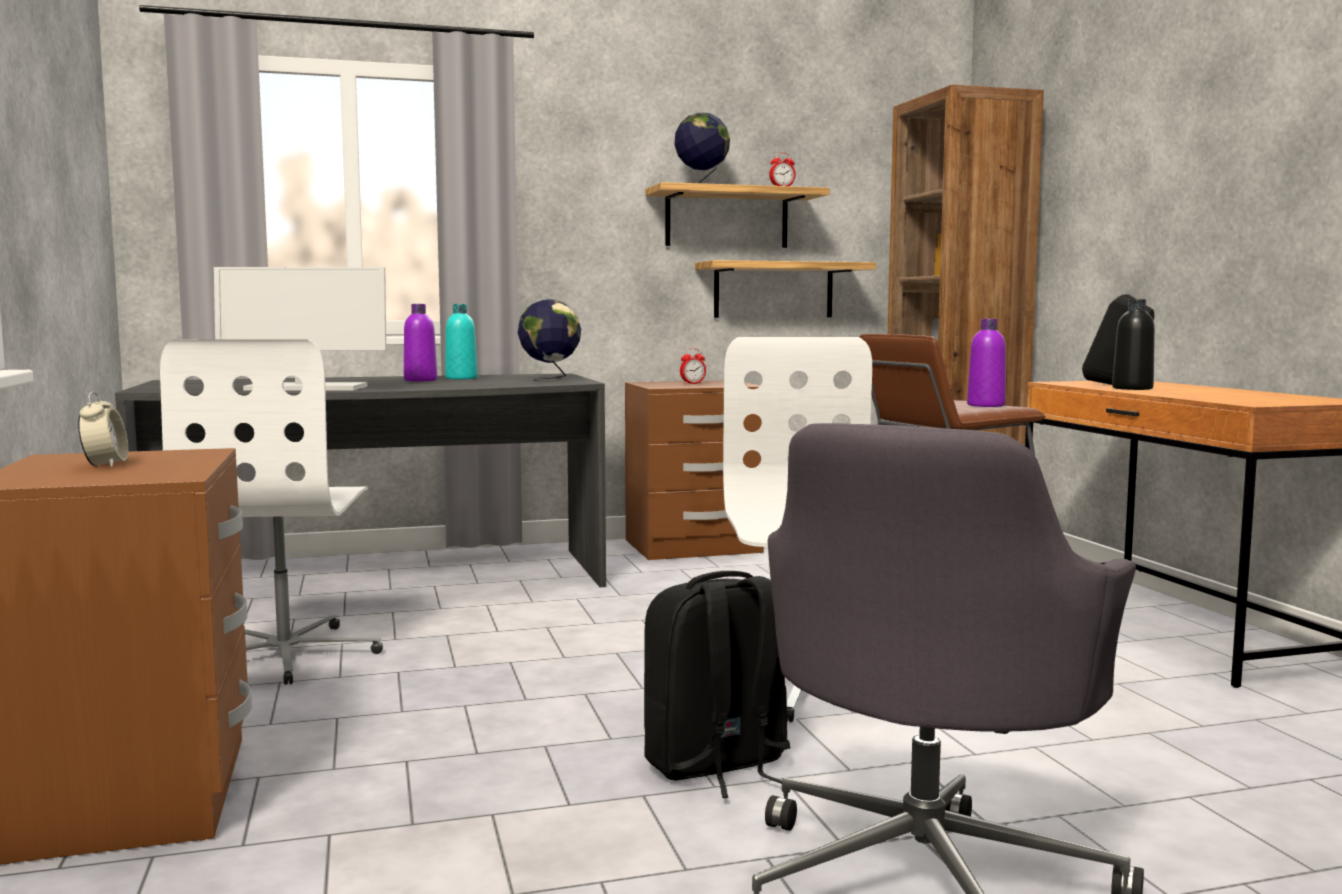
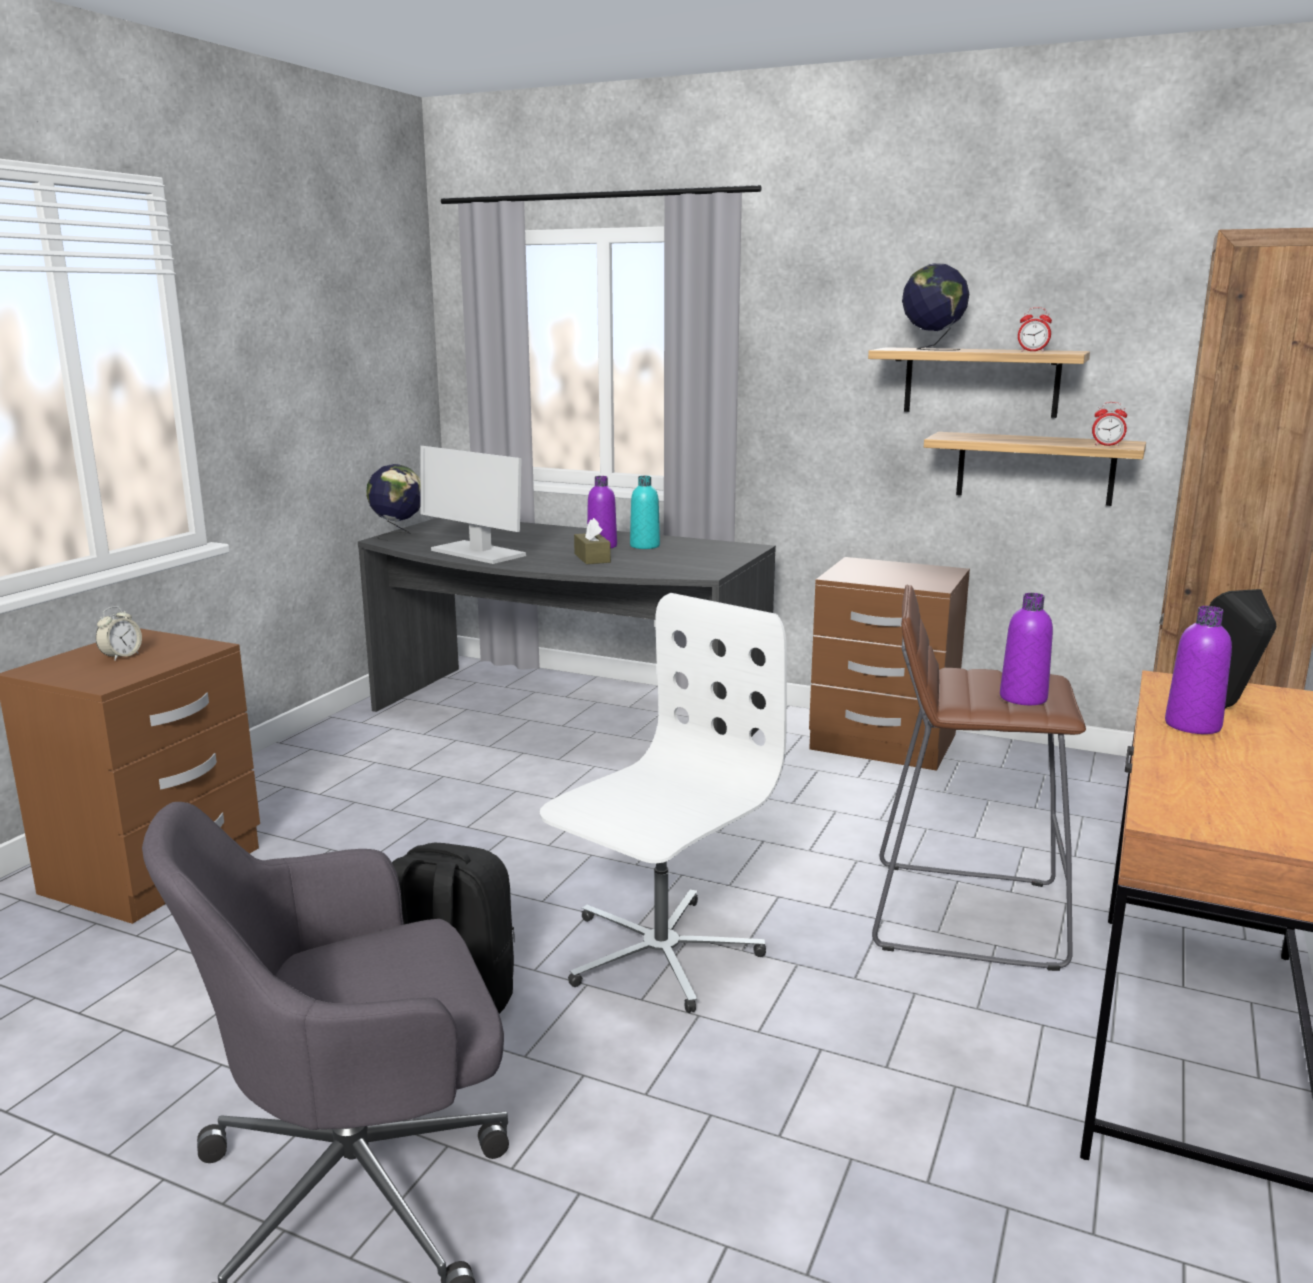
camera: 40 degrees right, 10 degrees up
(286, 654) = (397, 776): white office chair -> none
(441, 383) = (592, 558): none -> brown tissue box
(550, 379) = (701, 562): globe -> globe (398, 535)
(692, 384) = (891, 573): alarm clock -> alarm clock (1107, 445)
(1132, 388) = (1192, 725): black bottle -> purple bottle

